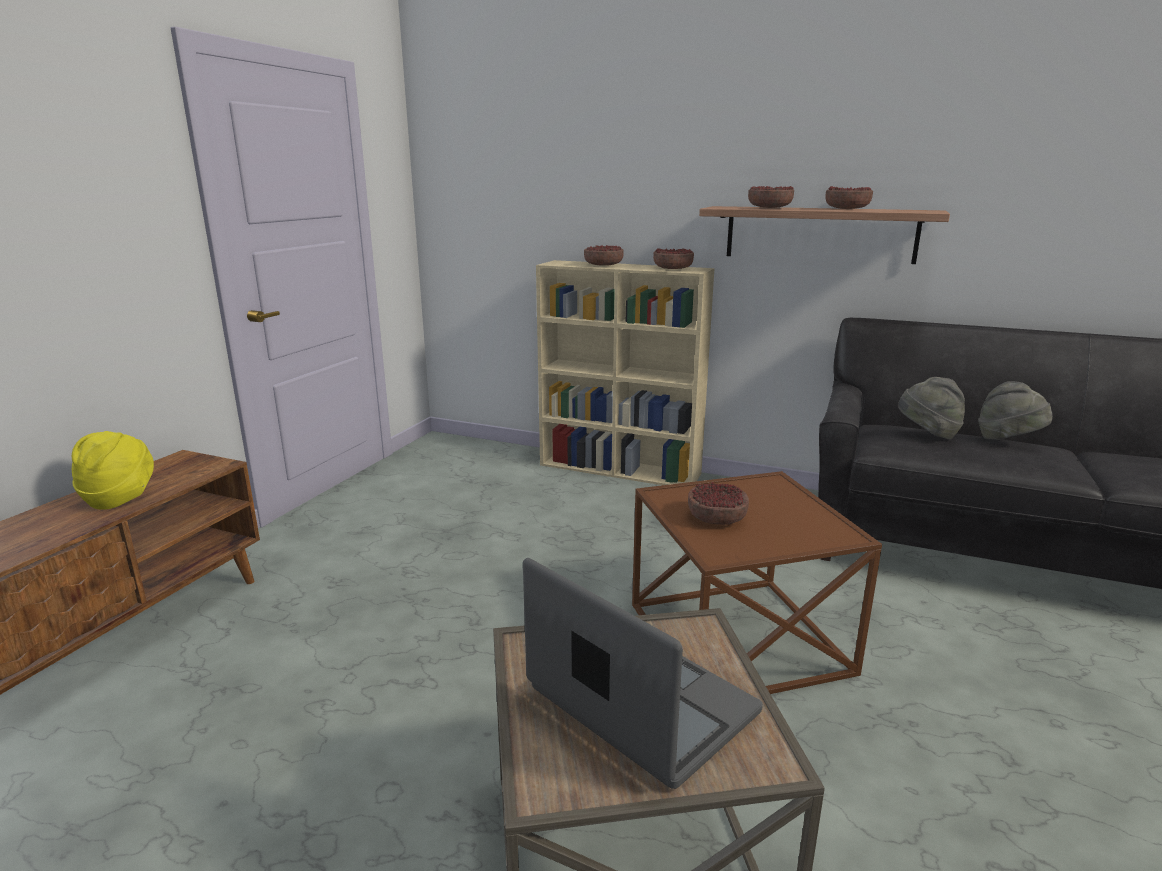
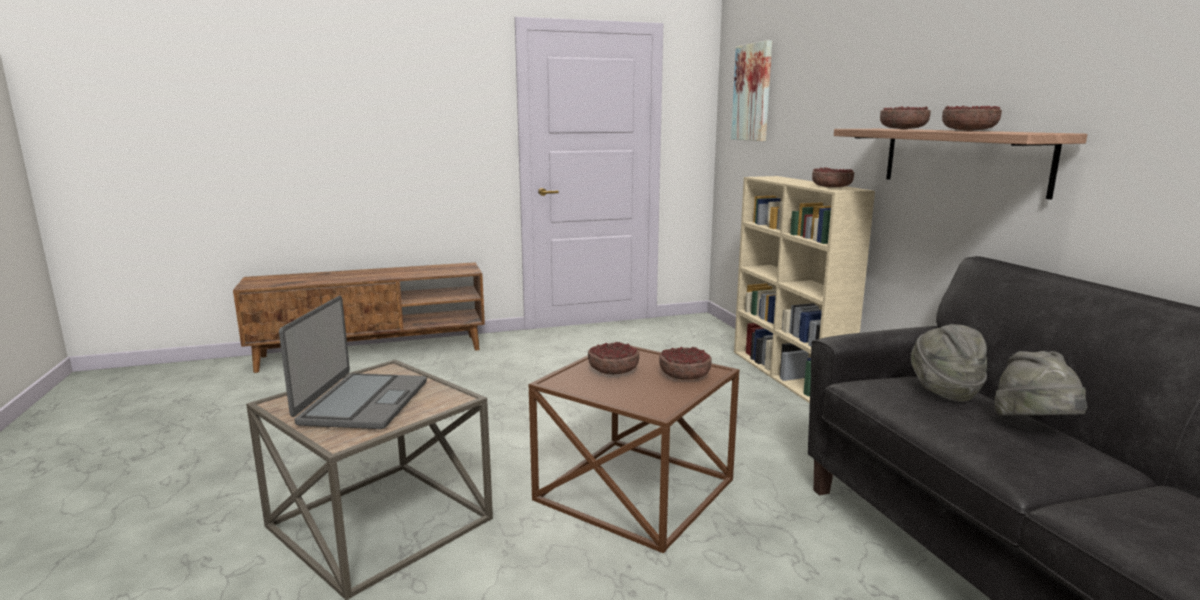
camera: 50 degrees right, 5 degrees down
(120, 497) = (413, 272): yellow hat -> none
(489, 162) = (753, 92): none -> picture
(603, 265) = (789, 181): bowl -> bowl (684, 375)

